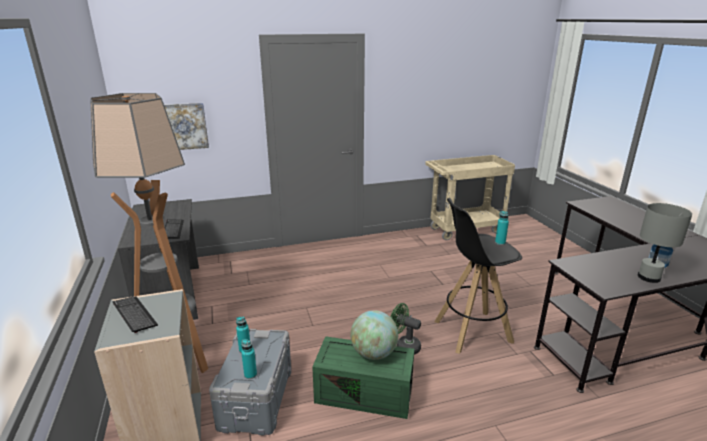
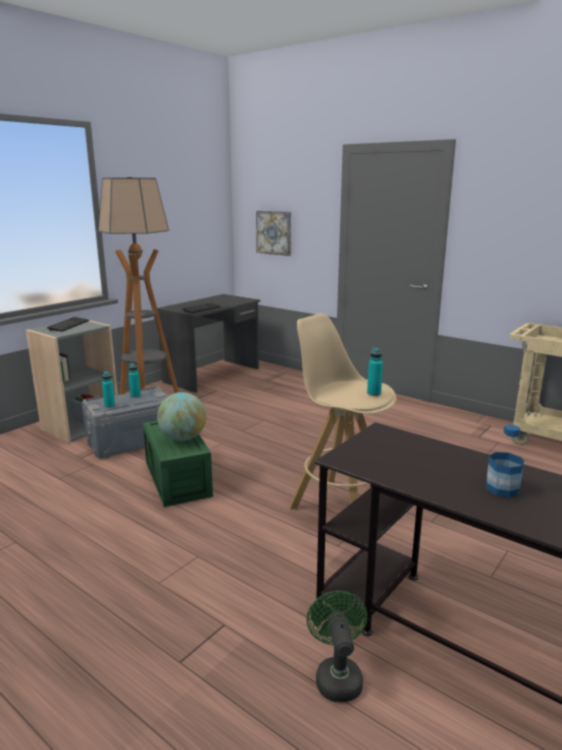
camera: 55 degrees right, 5 degrees down
(404, 346) = (265, 477): green fan -> green fan (337, 676)
(471, 331) = (340, 506): black stool -> beige stool
(649, 277) = (432, 484): grey table lamp -> none

